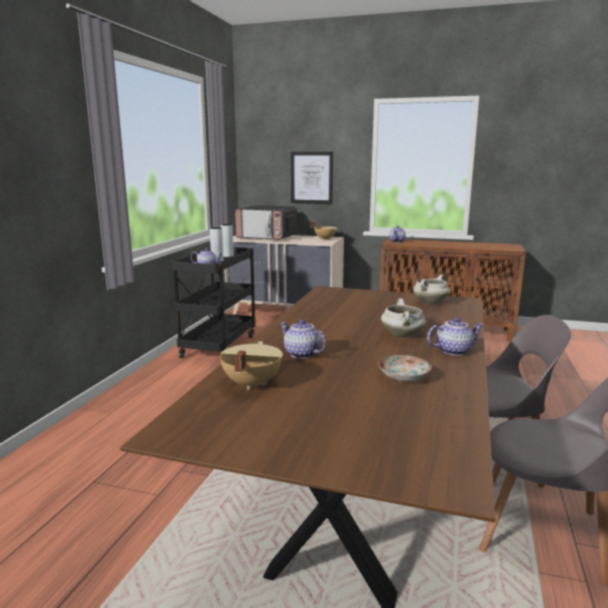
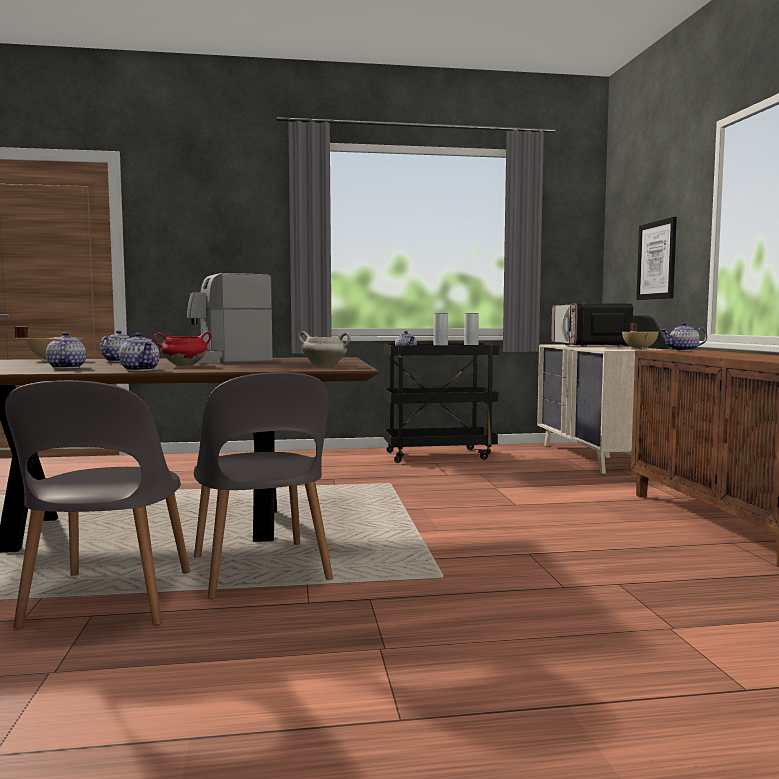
camera: 65 degrees right, 10 degrees down
(334, 320) = (222, 360): none -> coffee machine
(403, 335) = (183, 366): white cooking pot -> red cooking pot
(404, 377) = (65, 368): plate -> teapot

